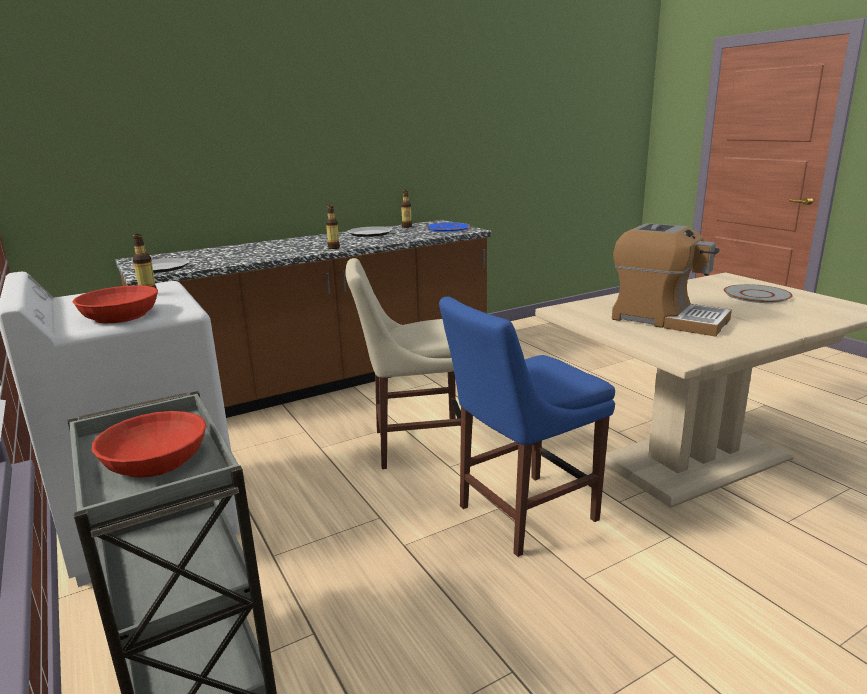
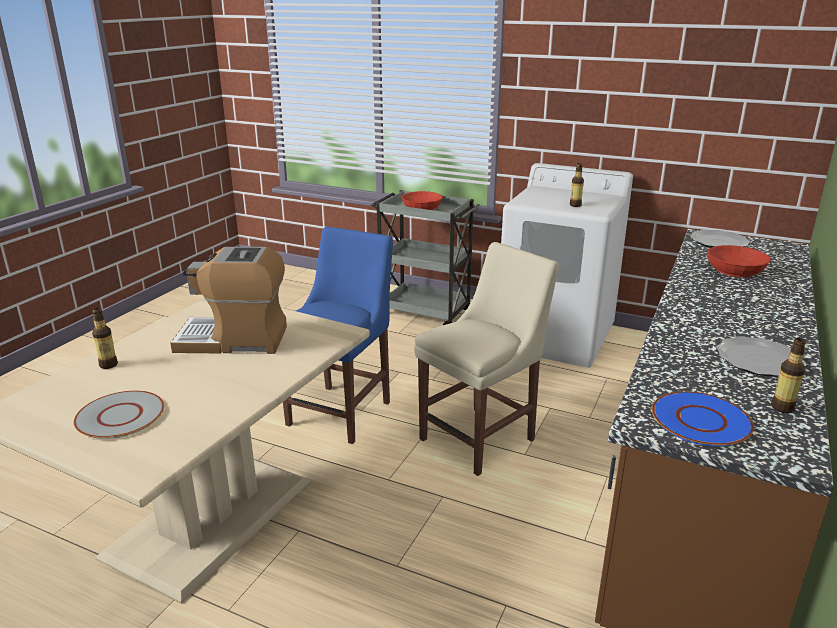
camera: 145 degrees right, 5 degrees up
(120, 316) = (539, 195): red bowl -> red bowl (735, 270)
(333, 248) = (682, 306): bottle -> bottle (108, 365)

